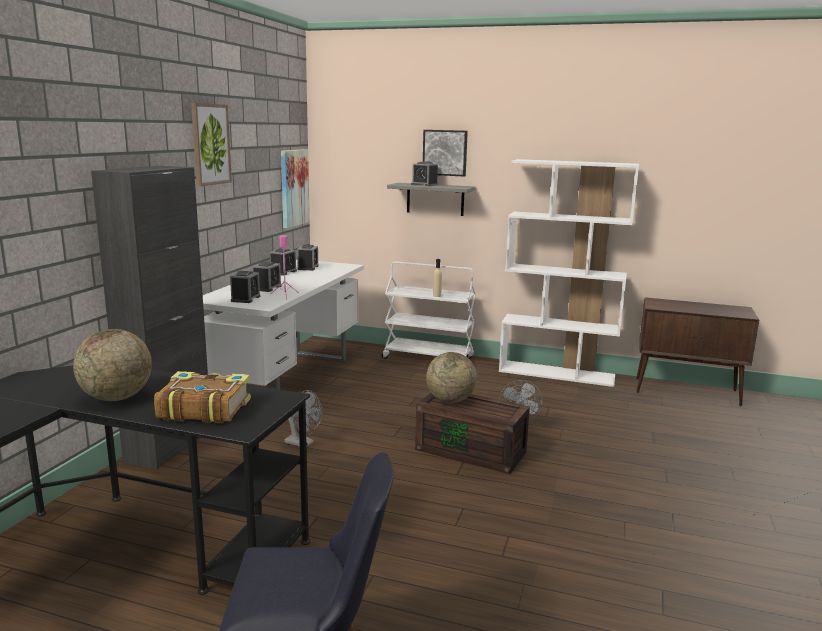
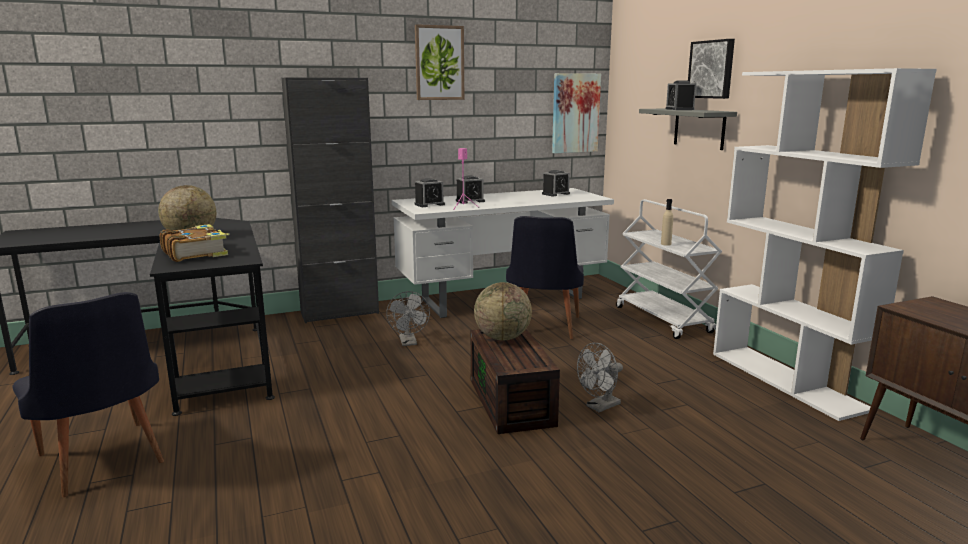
camera: 50 degrees right, 0 degrees up
(283, 272) = (523, 194): alarm clock -> none
(373, 392) = (544, 328): none -> black chair

